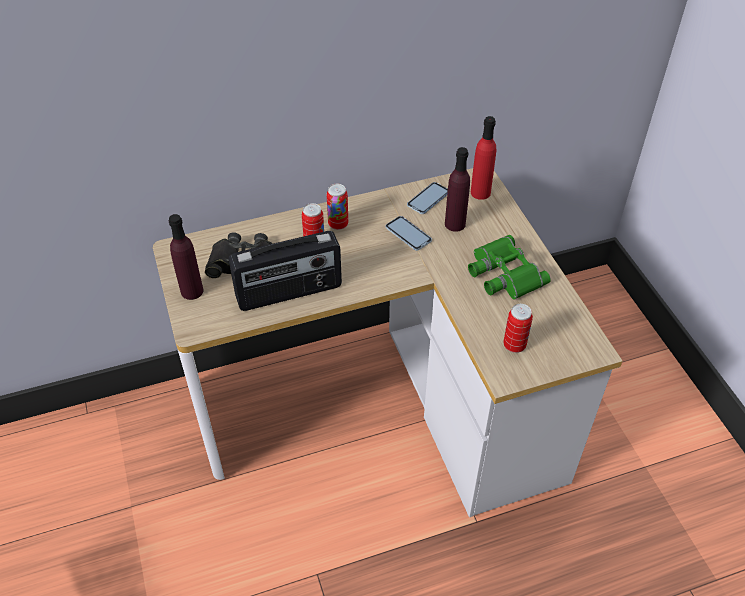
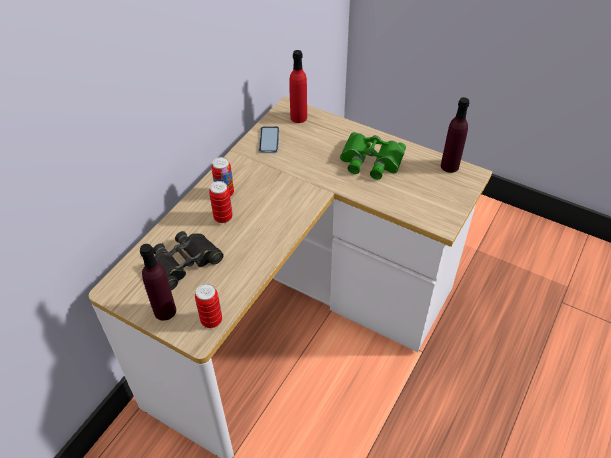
camera: 40 degrees left, 0 degrees up
(289, 293) = (243, 263): radio -> none
(408, 234) = (282, 171): phone -> none
(455, 224) = (305, 147): purple bottle -> purple bottle (449, 166)
(514, 345) = (426, 201): can -> can (211, 320)

